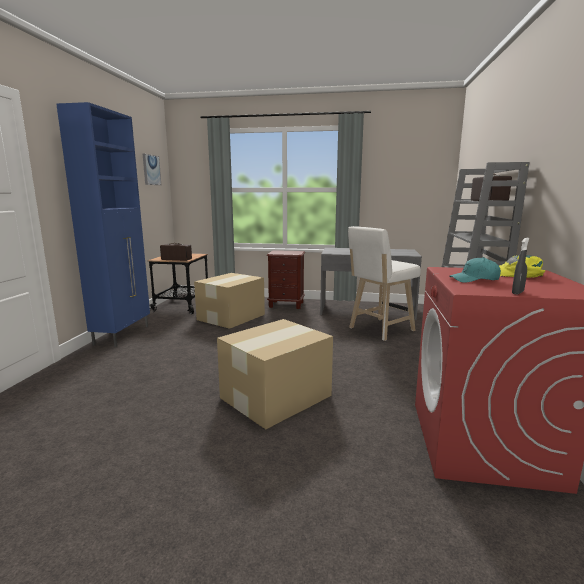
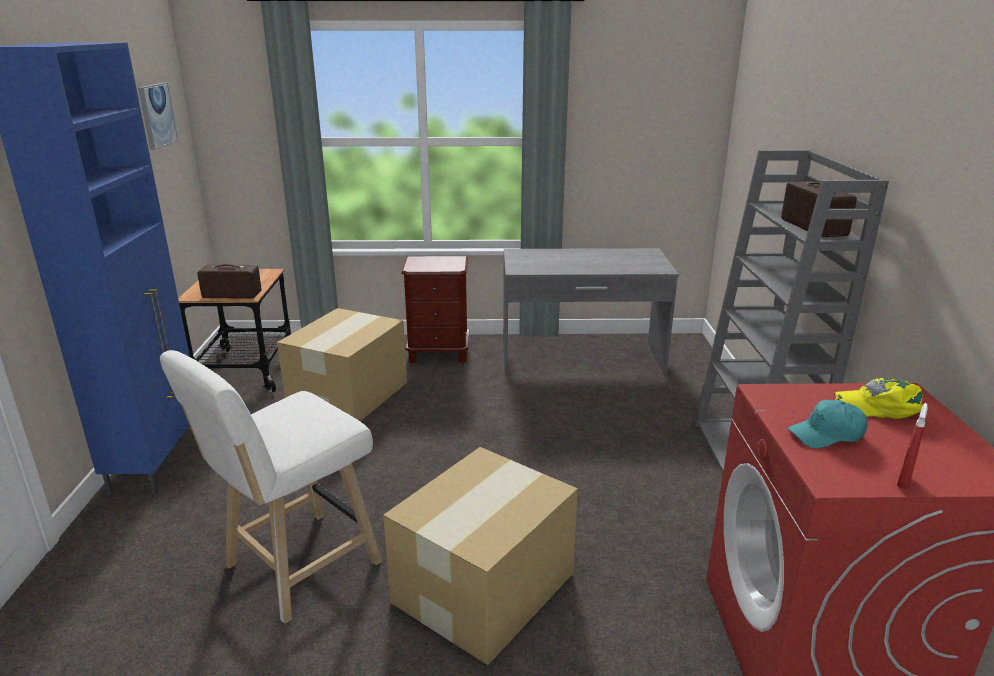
camera: 10 degrees left, 10 degrees up
(379, 330) = (612, 406): white stool -> white stool (296, 568)
(517, 292) = (903, 481): grey spray bottle -> red spray bottle

